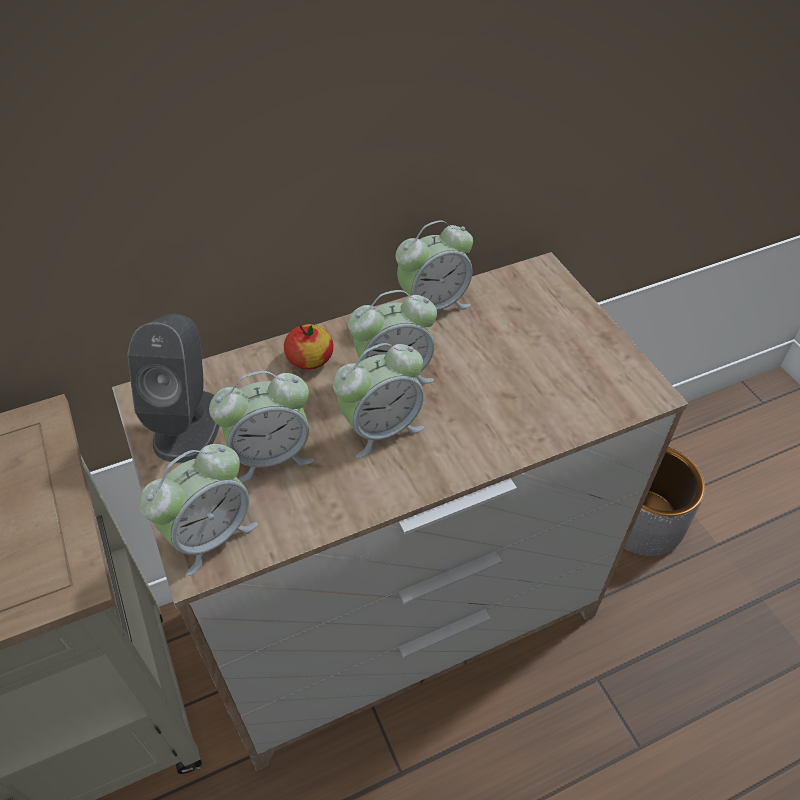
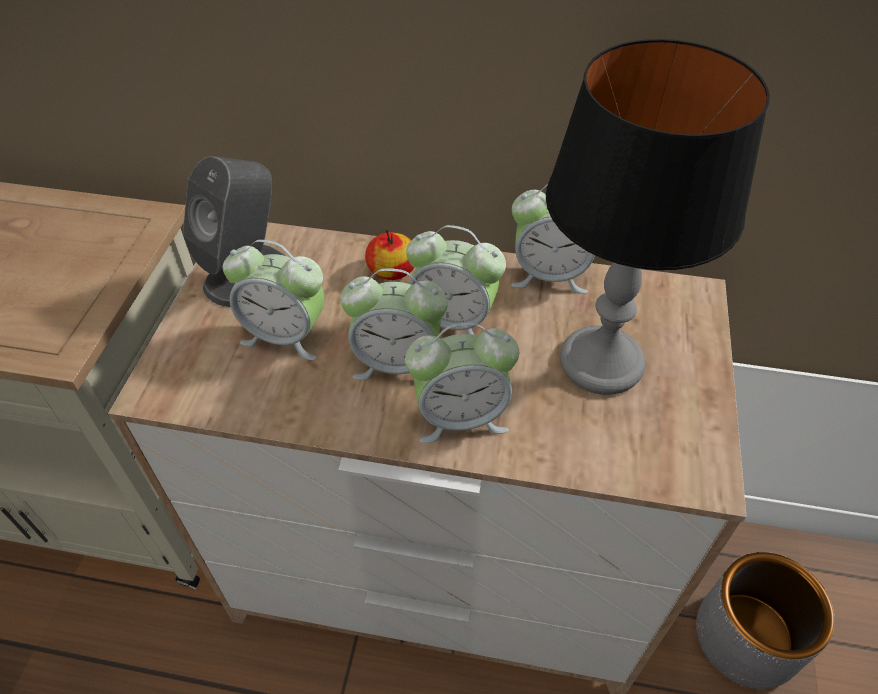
camera: 35 degrees right, 0 degrees up
(210, 534) = (181, 374): alarm clock -> alarm clock (460, 416)
(522, 350) = (601, 362): none -> table lamp

